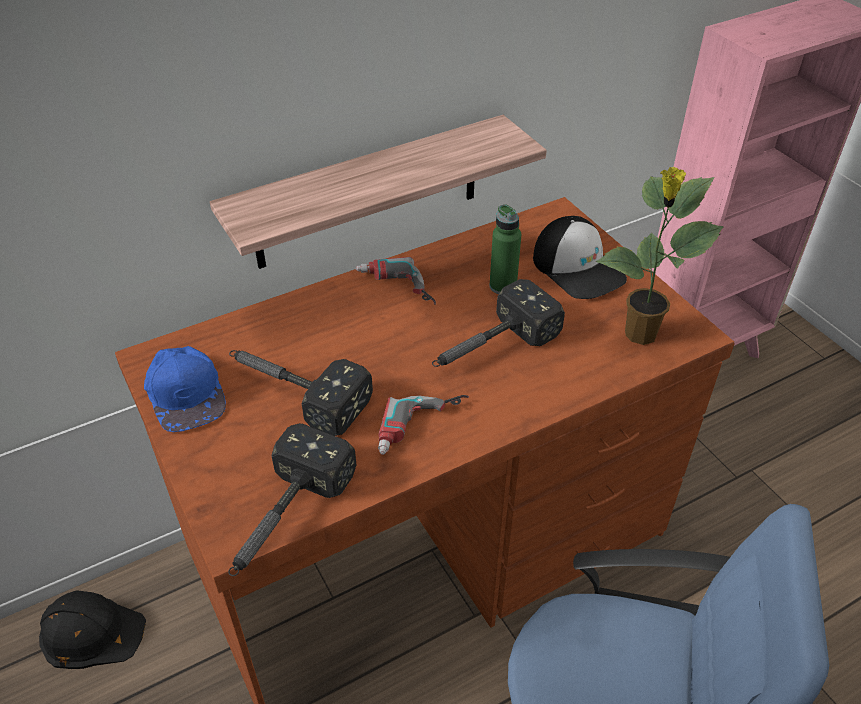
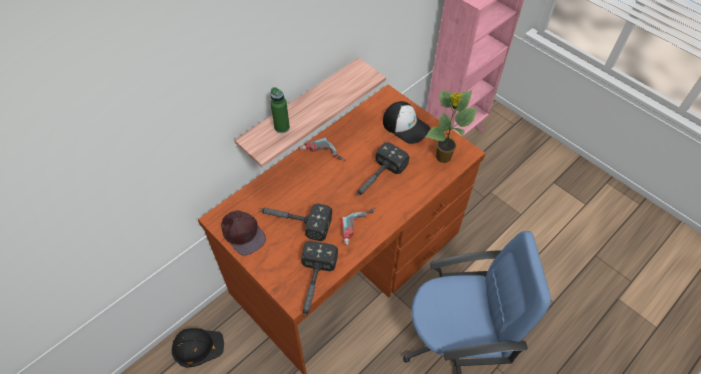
camera: 15 degrees left, 10 degrees up
(186, 392) = (243, 233): blue cap -> brown cap
(503, 286) = (373, 143): green bottle -> green bottle (282, 127)

